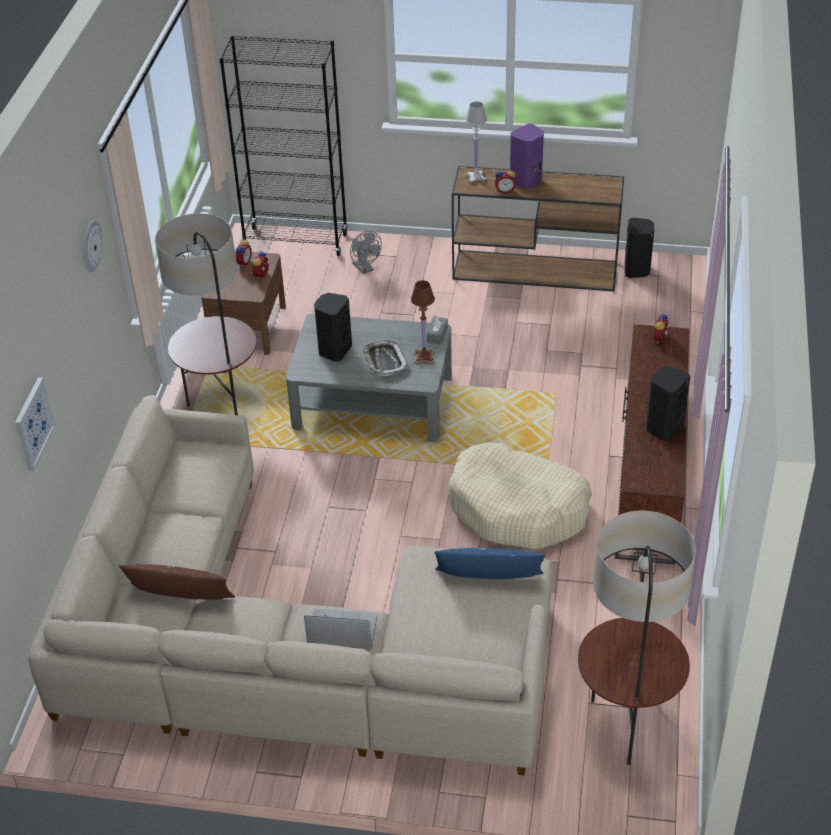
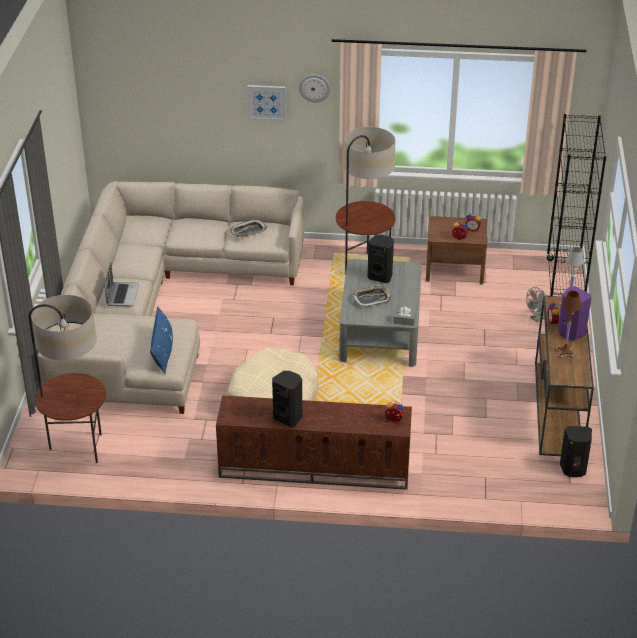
camera: 85 degrees right, 5 degrees down
(33, 424) = (193, 112): picture -> picture (266, 102)
(180, 596) = (157, 238): brown pillow -> none
(191, 482) = (248, 231): none -> tray
(424, 357) = (377, 316): brown table lamp -> brown table lamp (565, 352)

